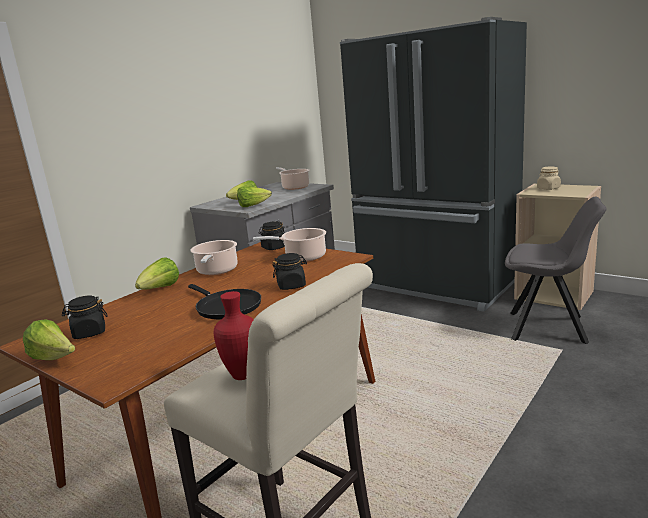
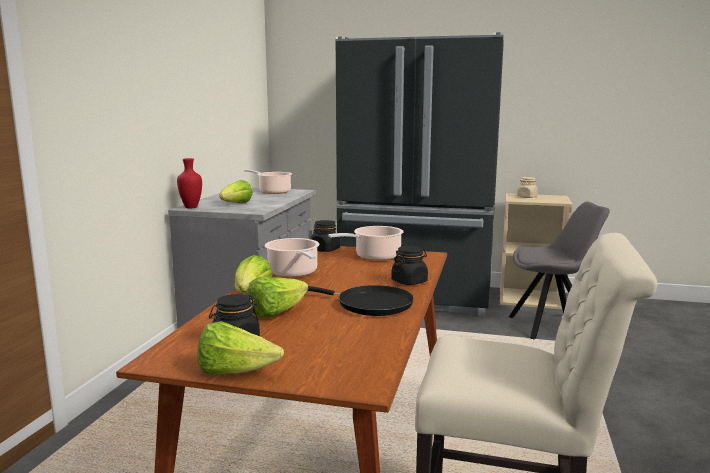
camera: 25 degrees left, 5 degrees down
(243, 376) = (493, 363): red vase -> red vase (191, 207)
(253, 206) = (256, 208): lettuce -> lettuce (276, 313)

